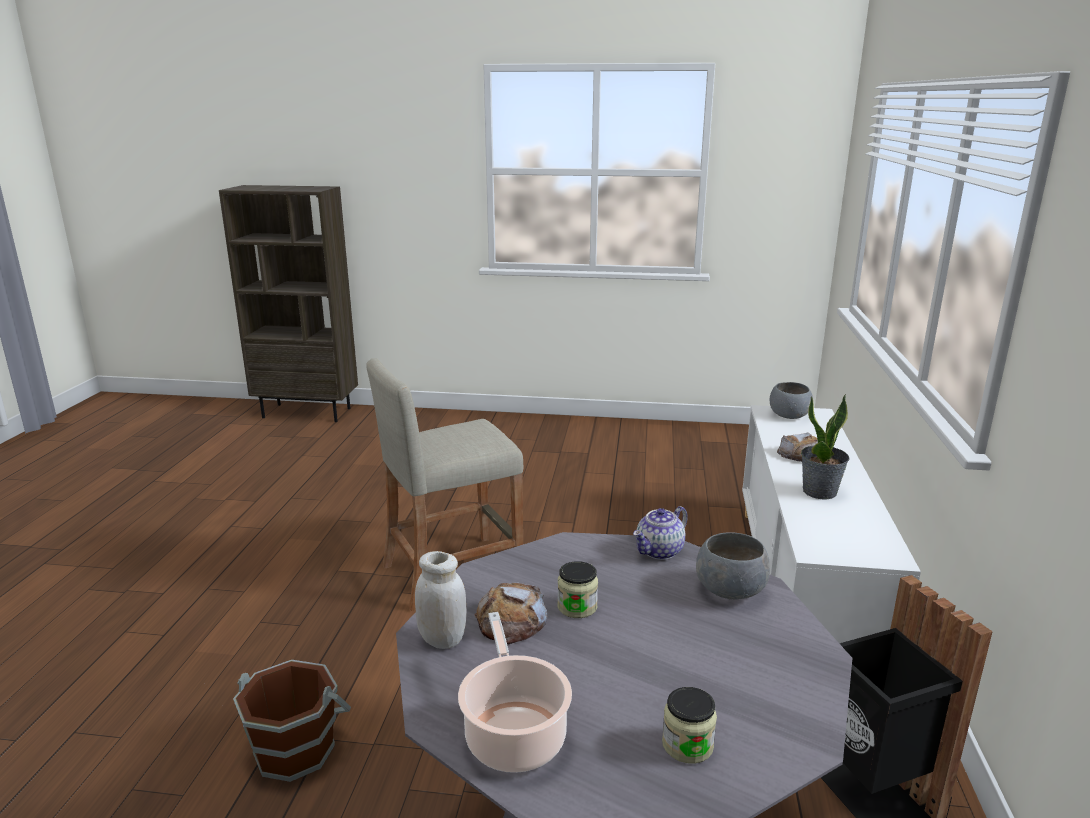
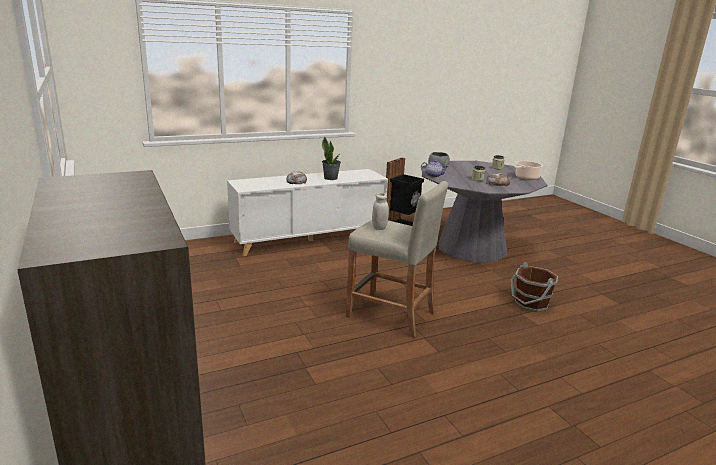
camera: 125 degrees left, 0 degrees up
(442, 639) = (519, 188): white jar -> white jar (379, 227)
(788, 416) = (248, 185): grey bowl -> none

